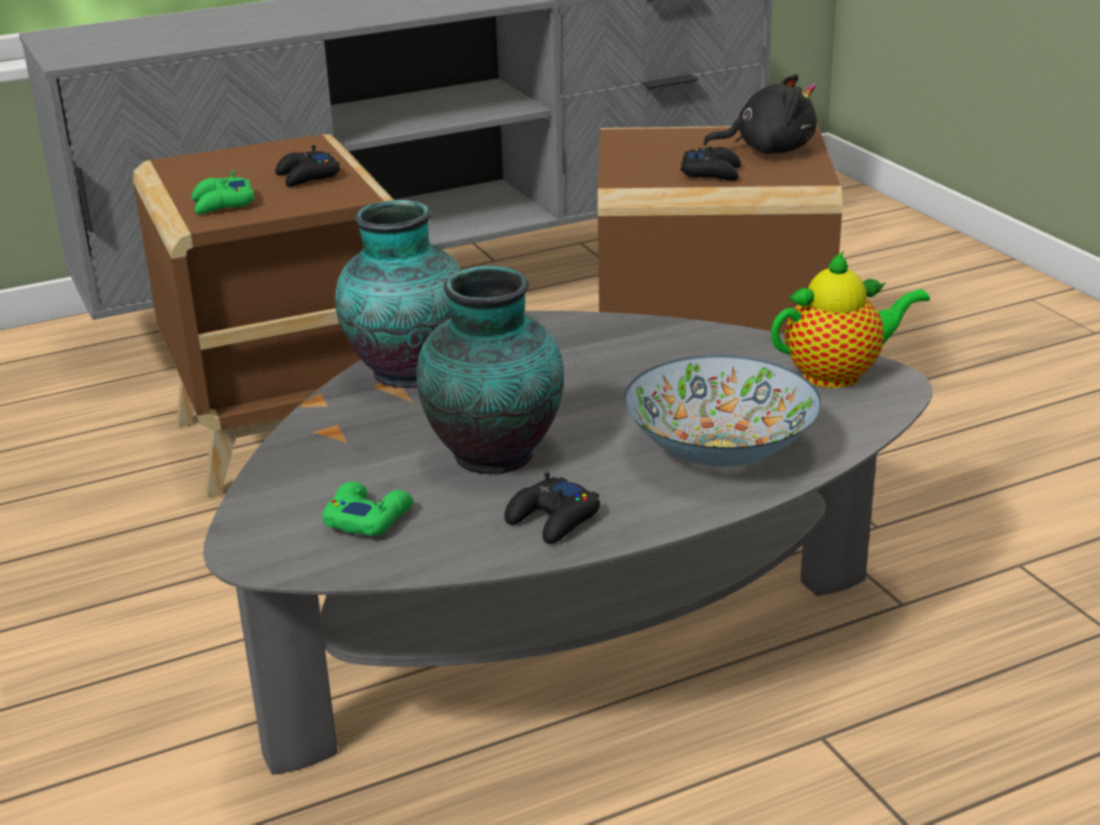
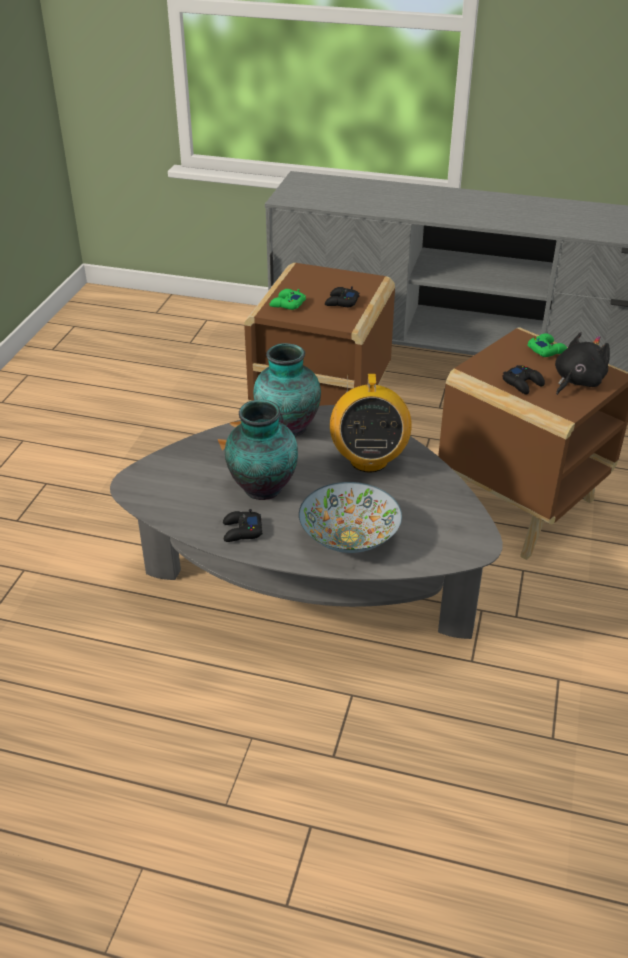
camera: 40 degrees right, 10 degrees up
(368, 518) = (183, 491): green game controller -> green game controller (546, 350)
(592, 358) = (368, 460): none -> radio
(768, 150) = (576, 381): black plush toy -> black plush toy turned 90 degrees counterclockwise
(838, 374) = (461, 529): teapot -> none

